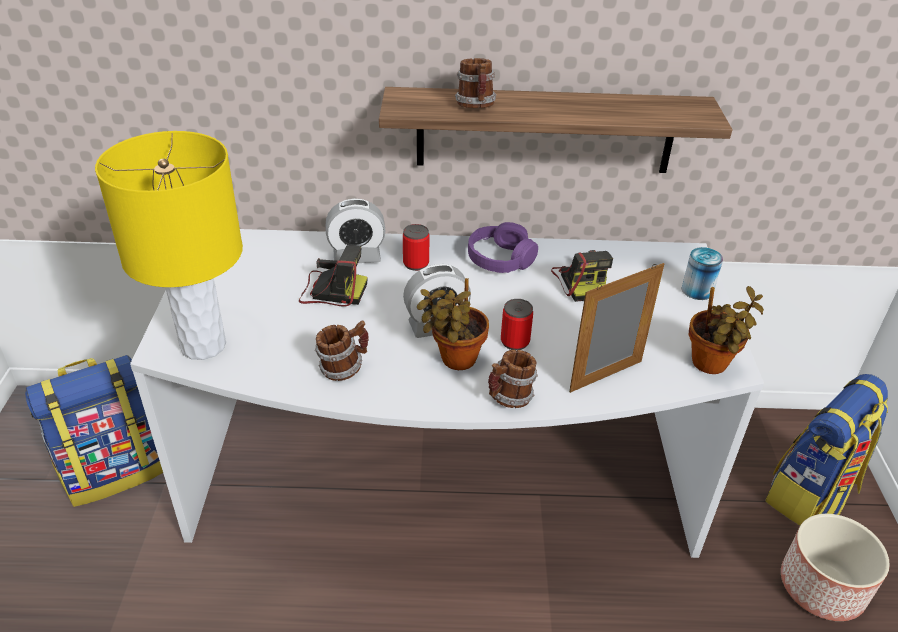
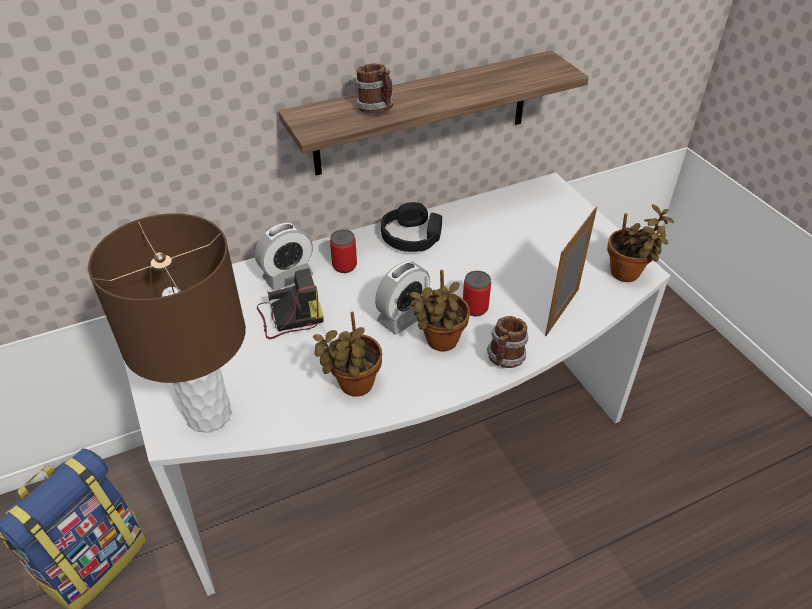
camera: 25 degrees left, 5 degrees up
(203, 345) = (208, 414): yellow table lamp -> brown table lamp
(343, 368) = (353, 386): mug -> potted plant
(500, 258) = (411, 237): purple headphones -> black headphones
(581, 282) = (489, 236): camera -> none
(697, 290) = (576, 215): can -> none
(810, 495) = (665, 341): backpack -> none
(821, 587) = (707, 407): planter -> none

